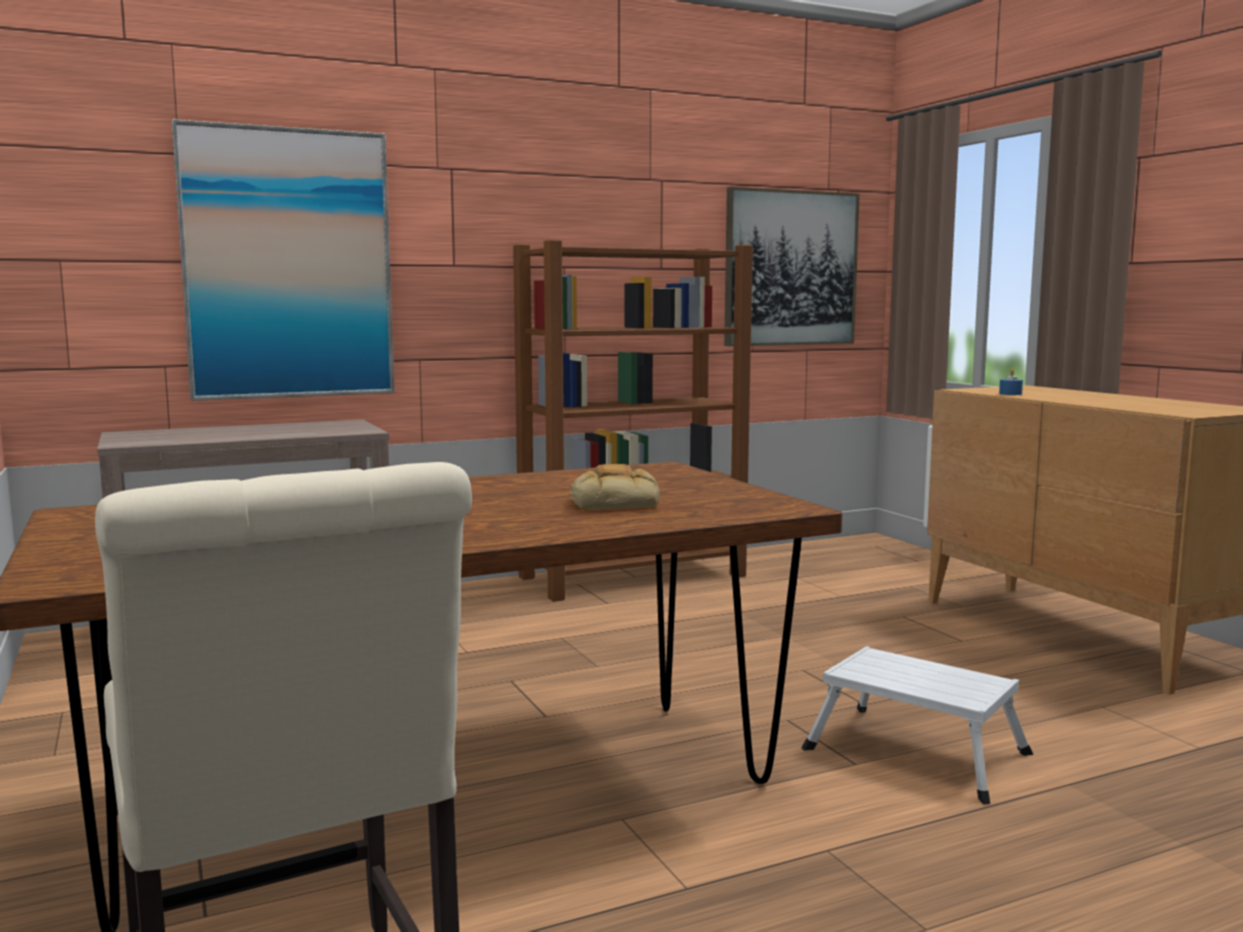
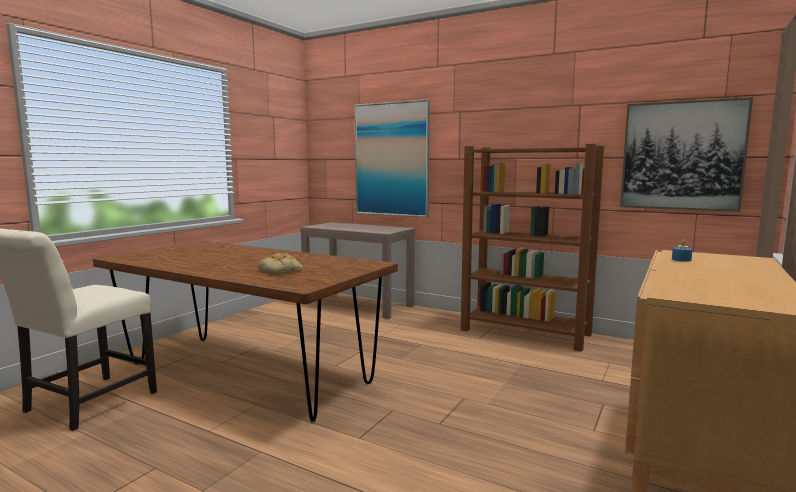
camera: 55 degrees right, 0 degrees up
(917, 752) = (393, 451): white step ladder -> none

